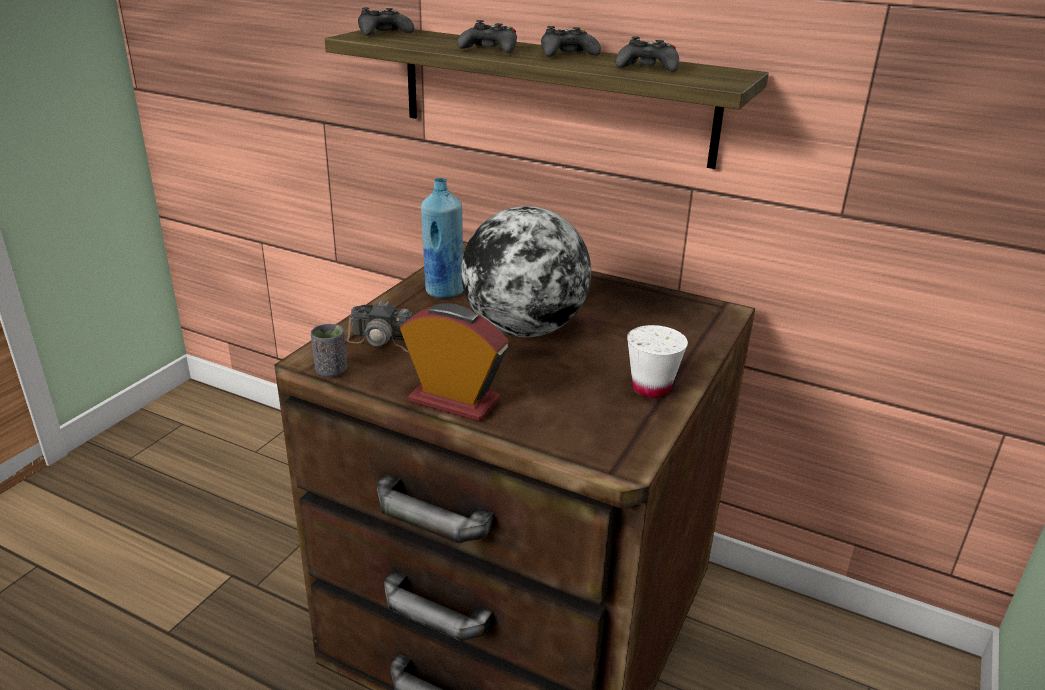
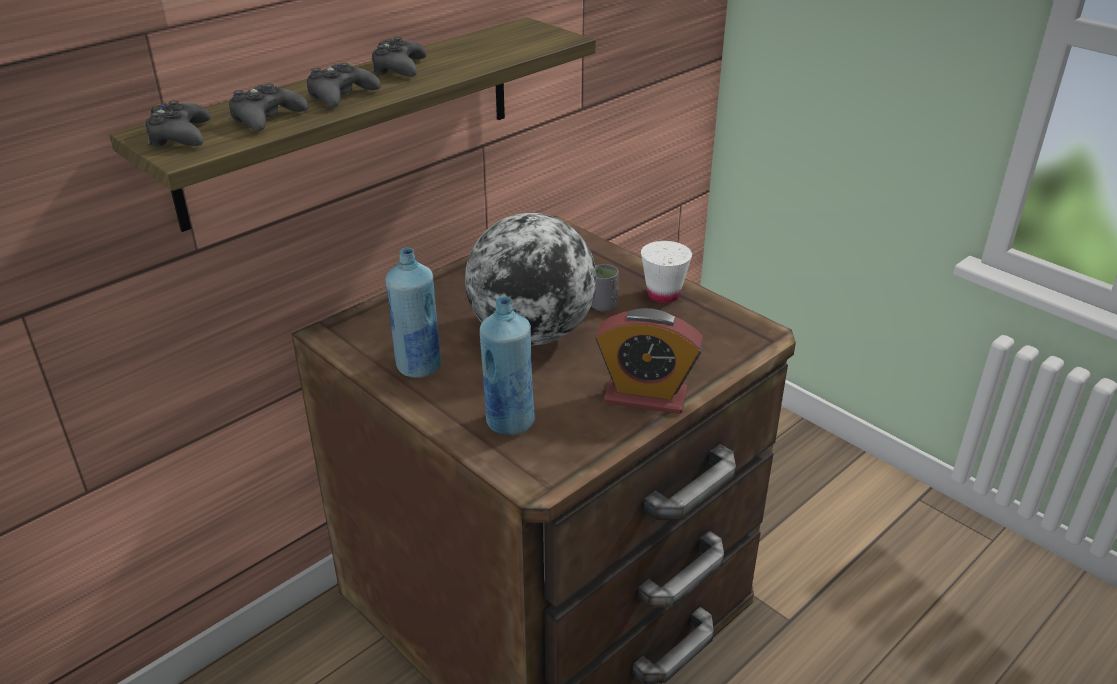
camera: 70 degrees left, 5 degrees up
(331, 371) = (557, 466): grey cup -> grey cup (603, 306)
(385, 340) = (509, 422): camera -> blue bottle
(454, 401) = (645, 396): alarm clock -> alarm clock turned 120 degrees counterclockwise
(647, 68) = (485, 50): black game controller -> black game controller (267, 118)

